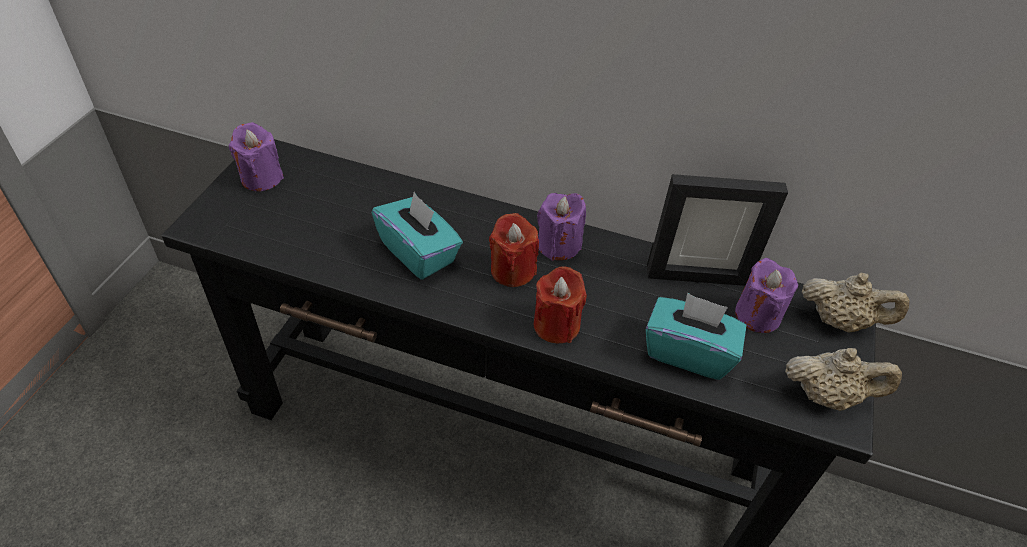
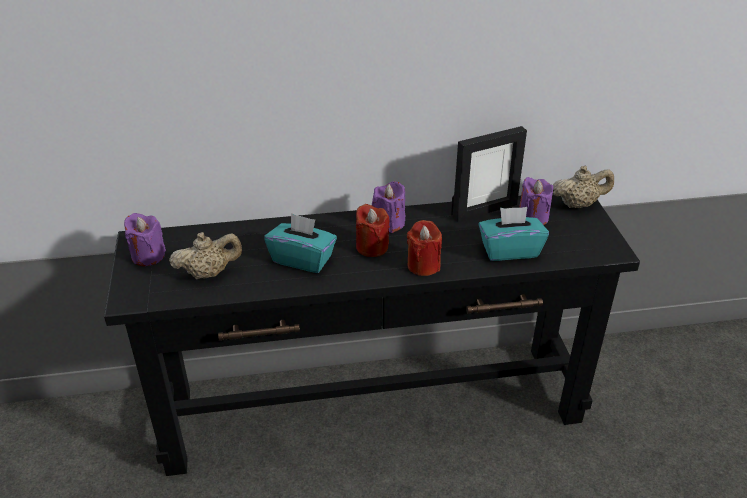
camera: 25 degrees left, 10 degrees down
(827, 396) = (598, 242): beige teapot -> beige teapot (209, 273)

